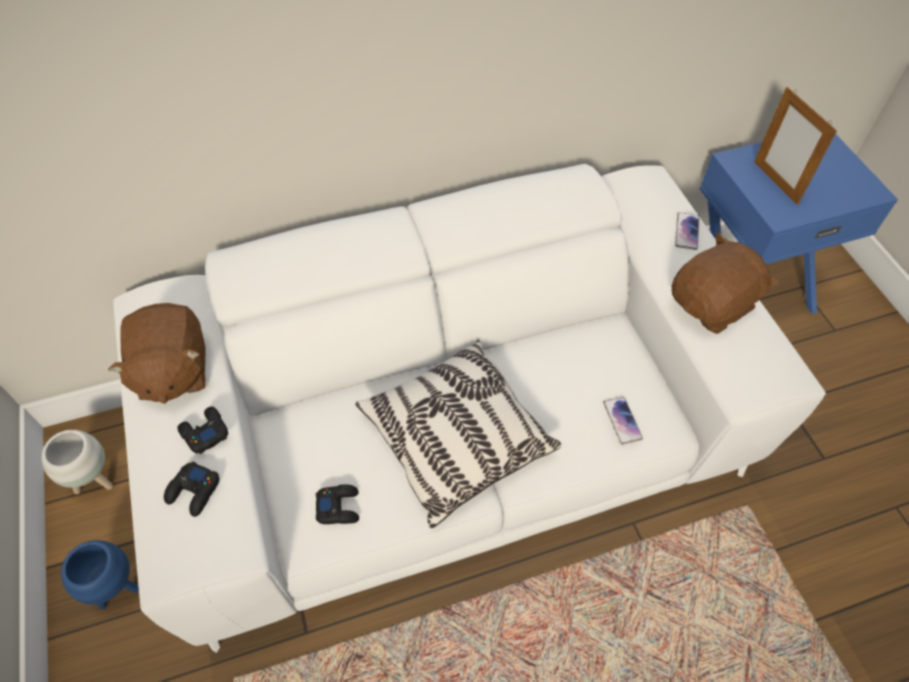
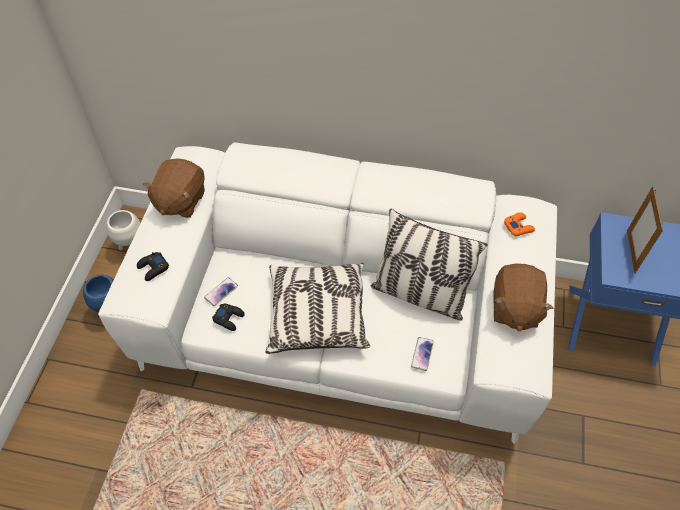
camera: 30 degrees right, 0 degrees up
(204, 432) = (176, 240): black game controller -> none
(566, 347) = (419, 294): none -> pillow
(645, 206) = (518, 226): none -> orange game controller
(687, 231) = (534, 255): phone -> phone (221, 292)
(712, 305) = (514, 308): brown plush toy -> brown plush toy turned 105 degrees clockwise

